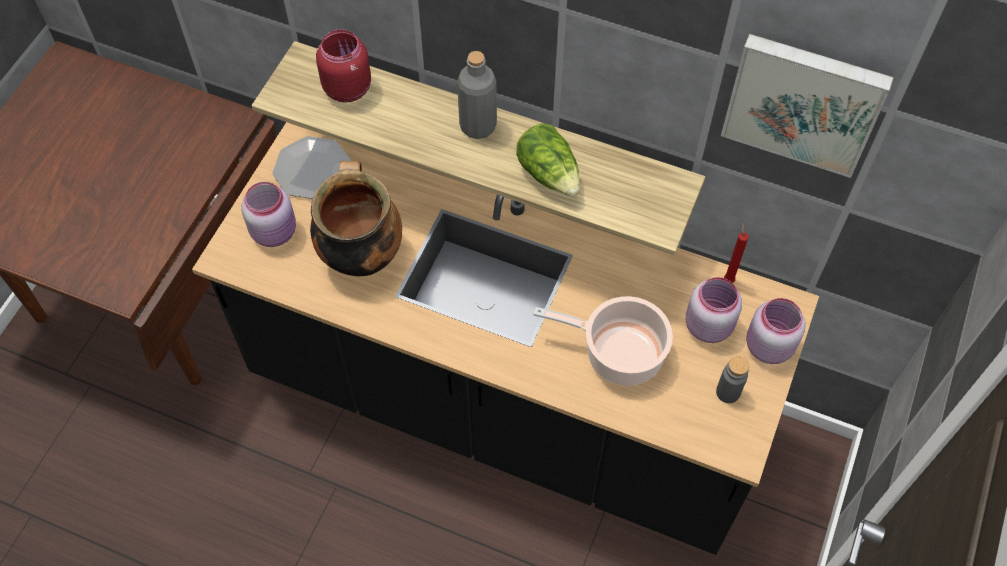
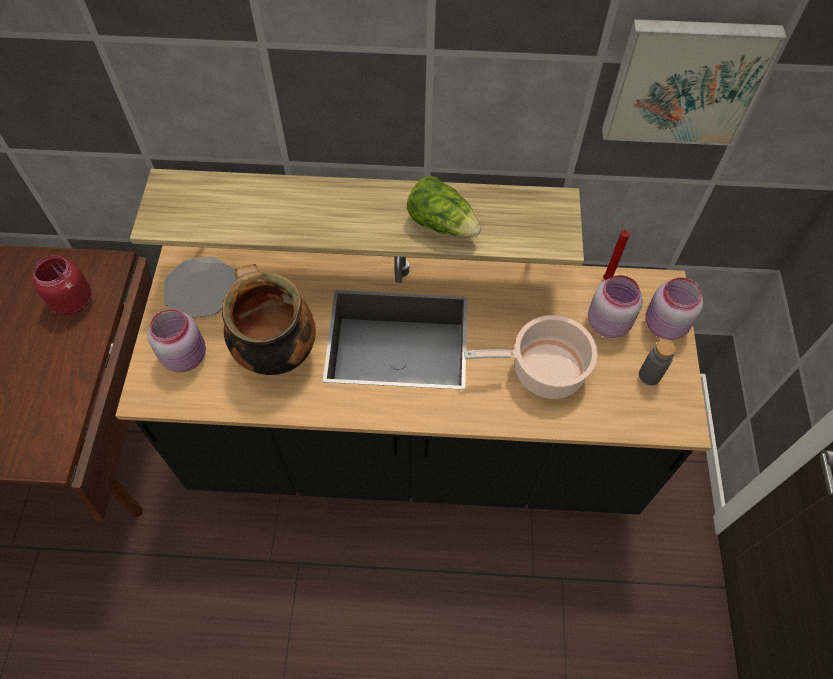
camera: 20 degrees left, 0 degrees up
(347, 87) = (219, 197): red jar -> red jar (73, 301)
(478, 126) = (358, 199): grey bottle -> none

